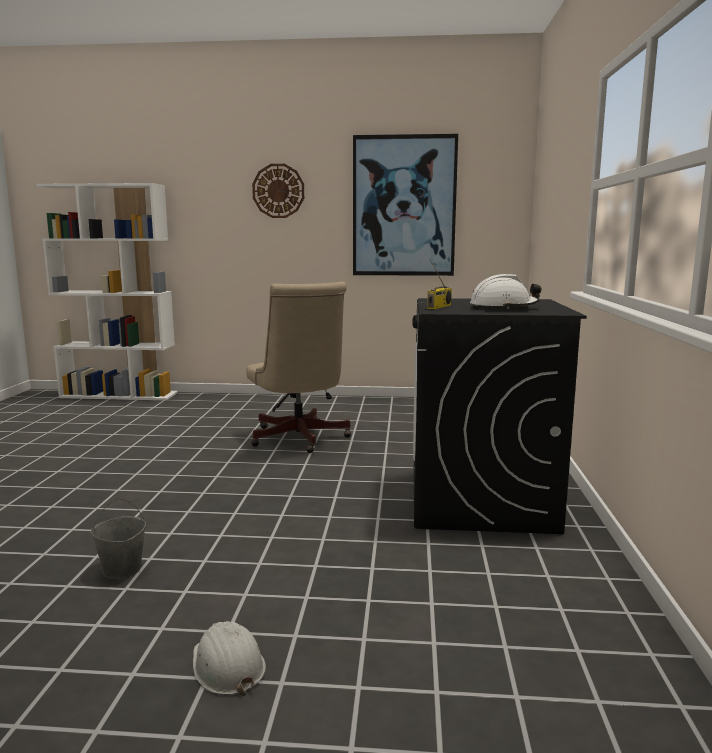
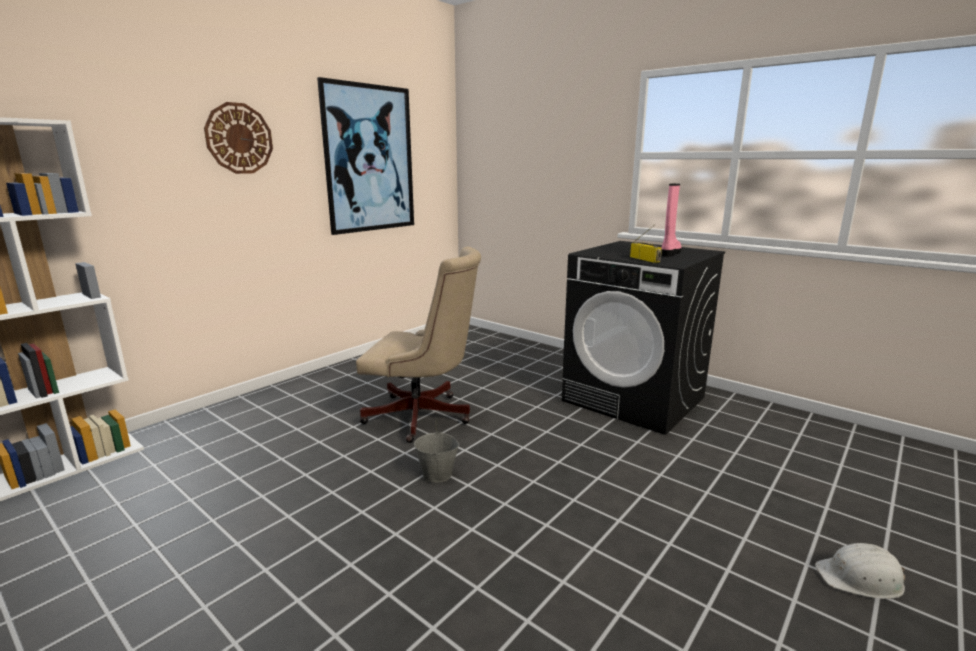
camera: 55 degrees left, 5 degrees up
(122, 570) = (664, 600): grey bucket -> grey bucket (437, 474)
(503, 308) = (669, 253): white hard hat -> pink boot

